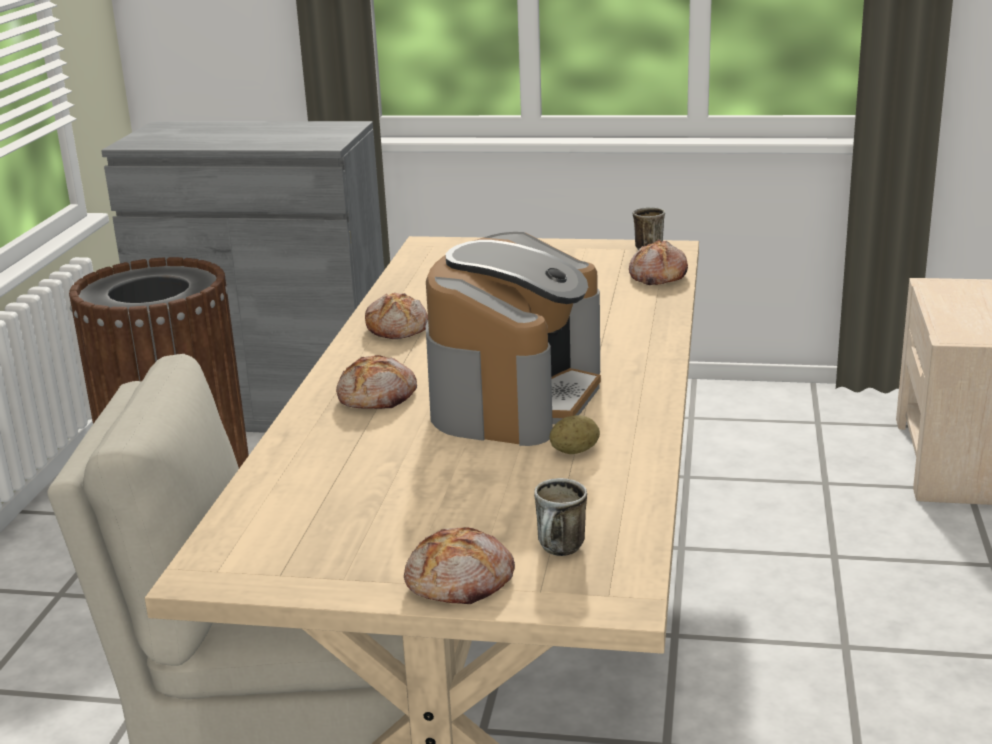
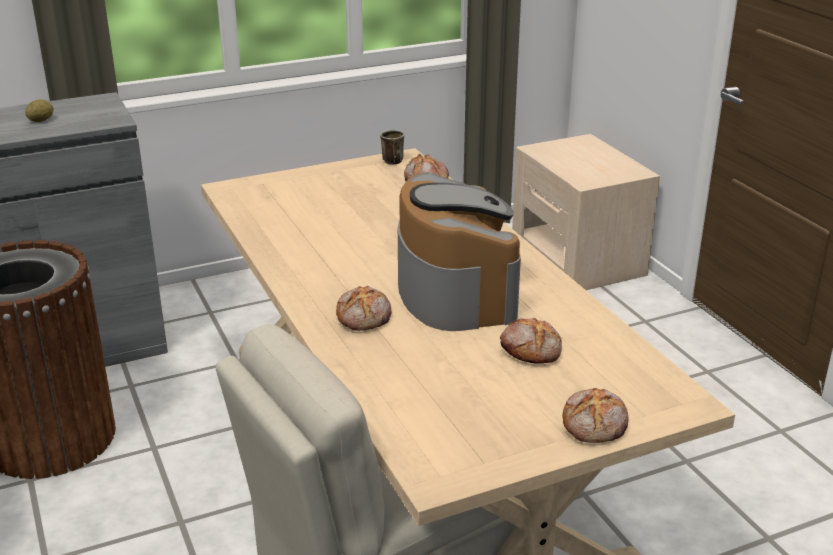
camera: 35 degrees left, 5 degrees up
(398, 328) = (304, 262): bread -> bread (531, 350)
(560, 552) = (623, 386): mug -> none
(575, 451) = (542, 319): potato -> potato (41, 120)

